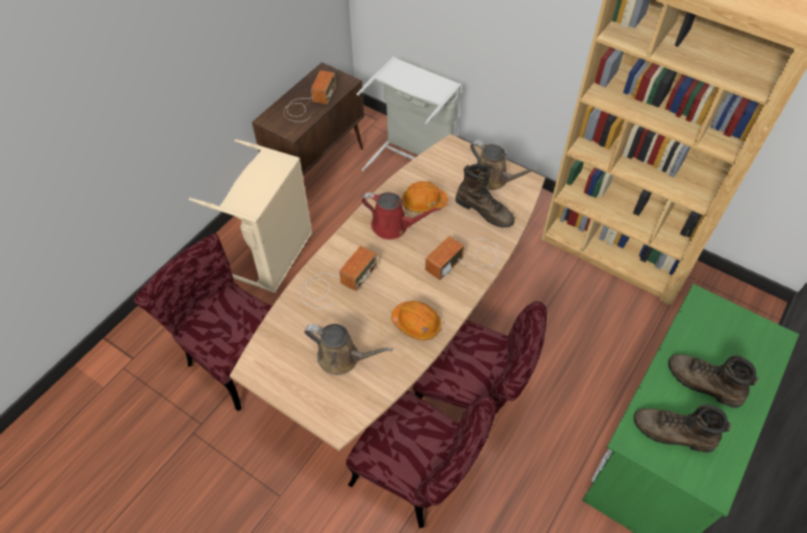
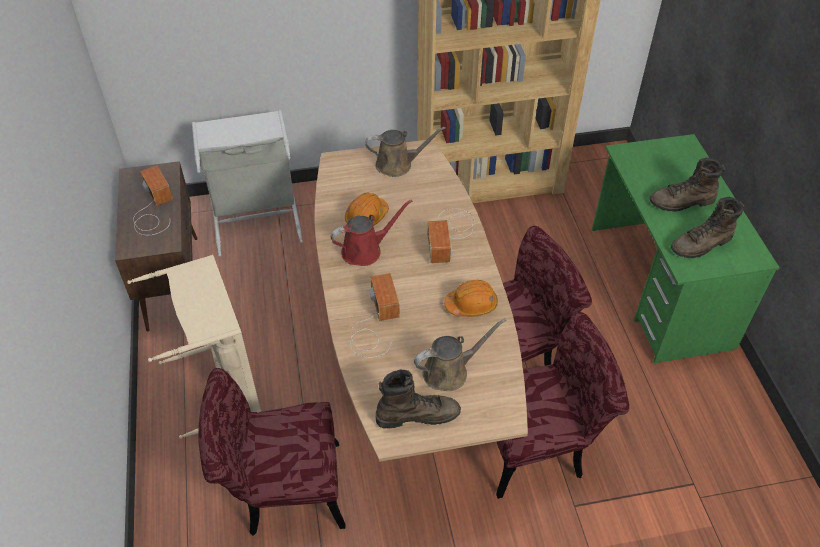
camera: 45 degrees left, 5 degrees down
(485, 211) = (420, 191): brown boot -> brown boot (417, 415)

